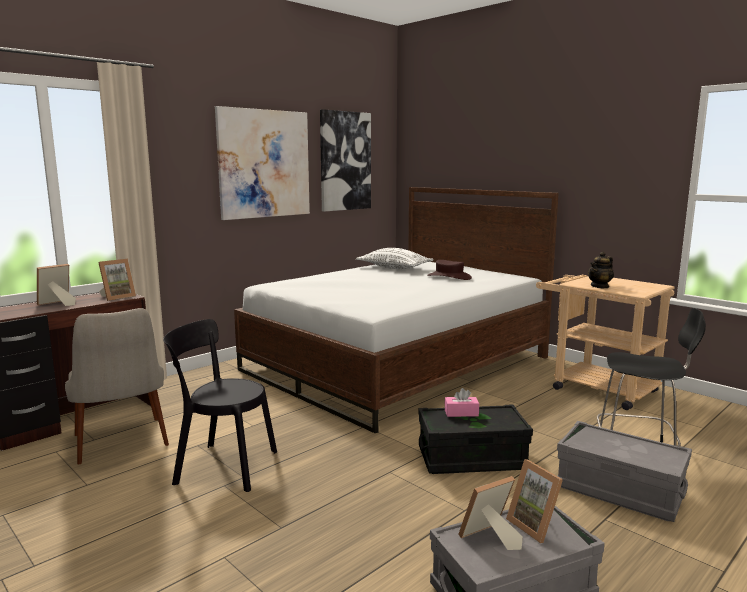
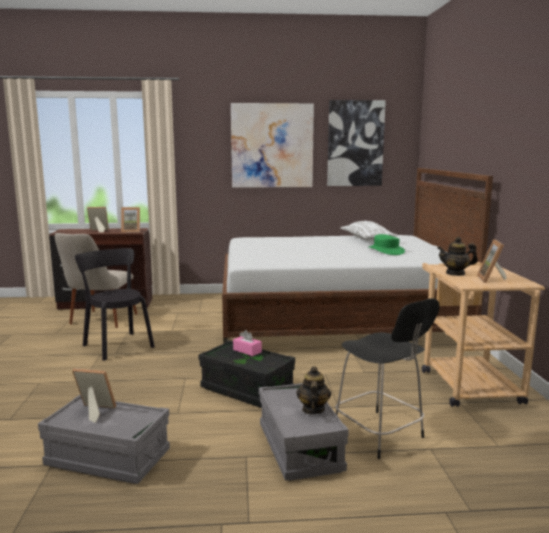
camera: 40 degrees right, 0 degrees up
(449, 277) = (386, 251): brown hat -> green hat
(536, 525) = (130, 417): picture frame -> picture frame (492, 280)
(636, 444) = (313, 409): none -> teapot

